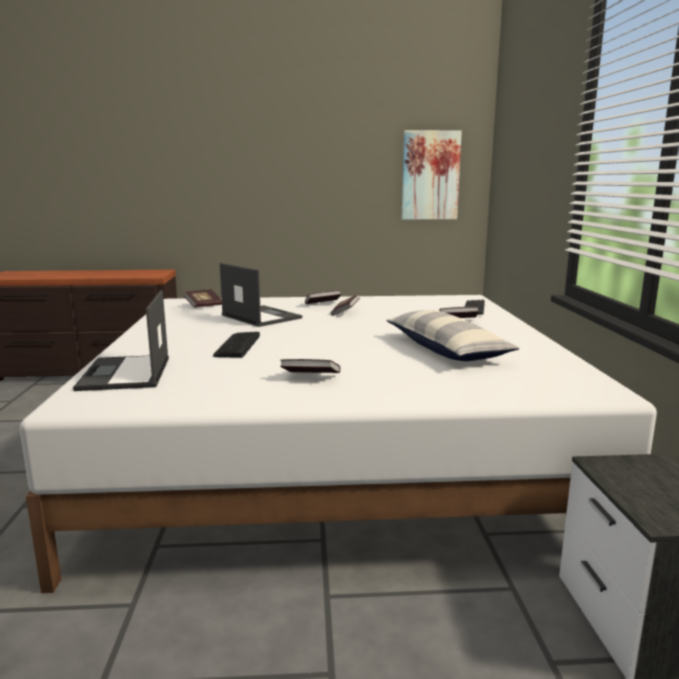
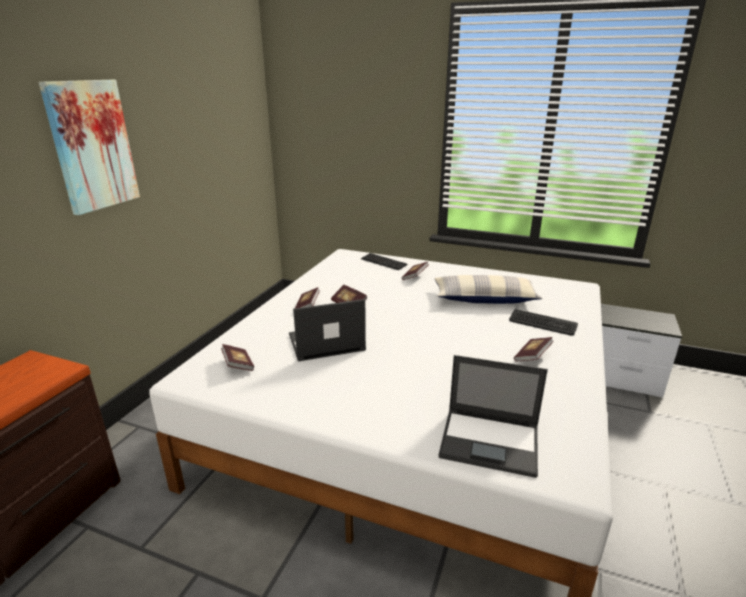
camera: 65 degrees left, 10 degrees up
(237, 345) = (426, 371): keyboard -> keyboard (542, 323)
(430, 175) = (240, 151): picture -> picture (92, 146)

